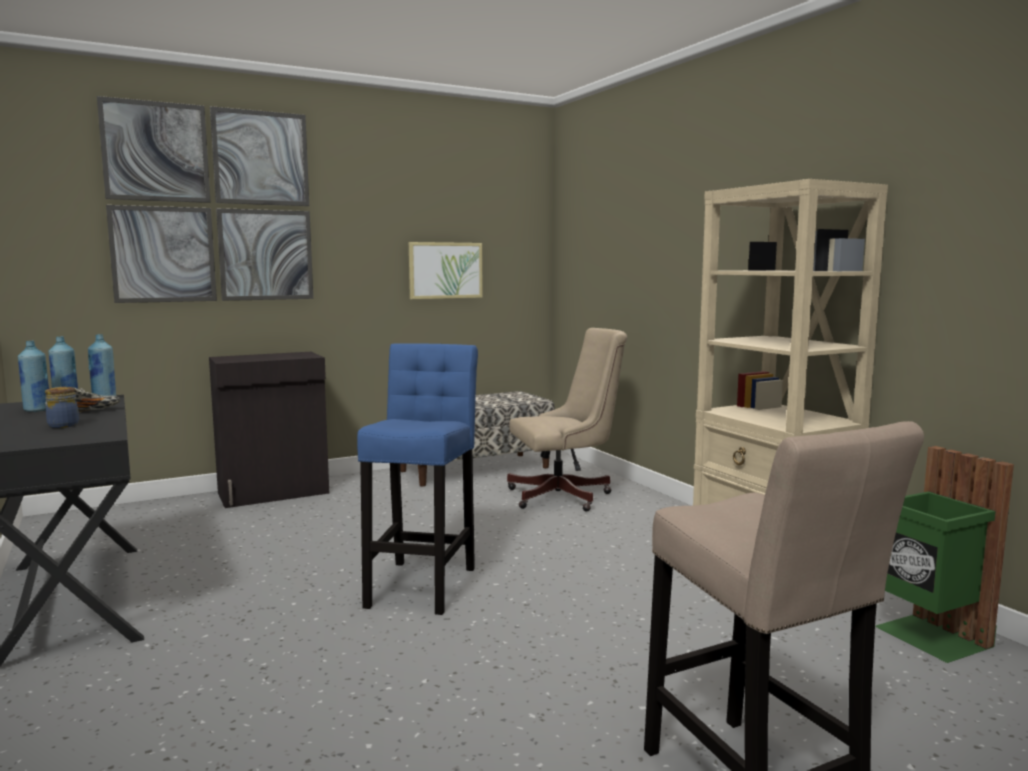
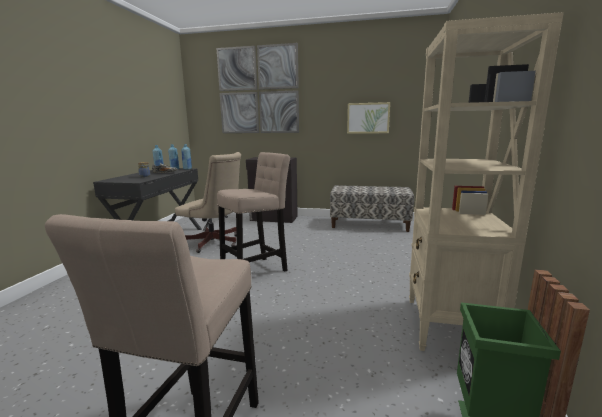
camera: 40 degrees right, 5 degrees up
(423, 583) = (257, 270): blue stool -> beige stool
(566, 496) = (392, 248): beige office chair -> beige office chair (215, 243)

